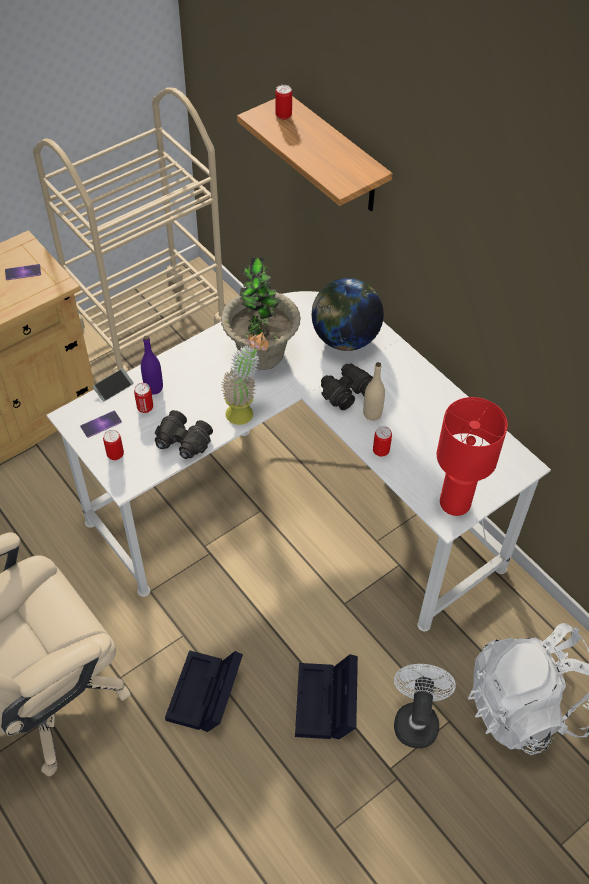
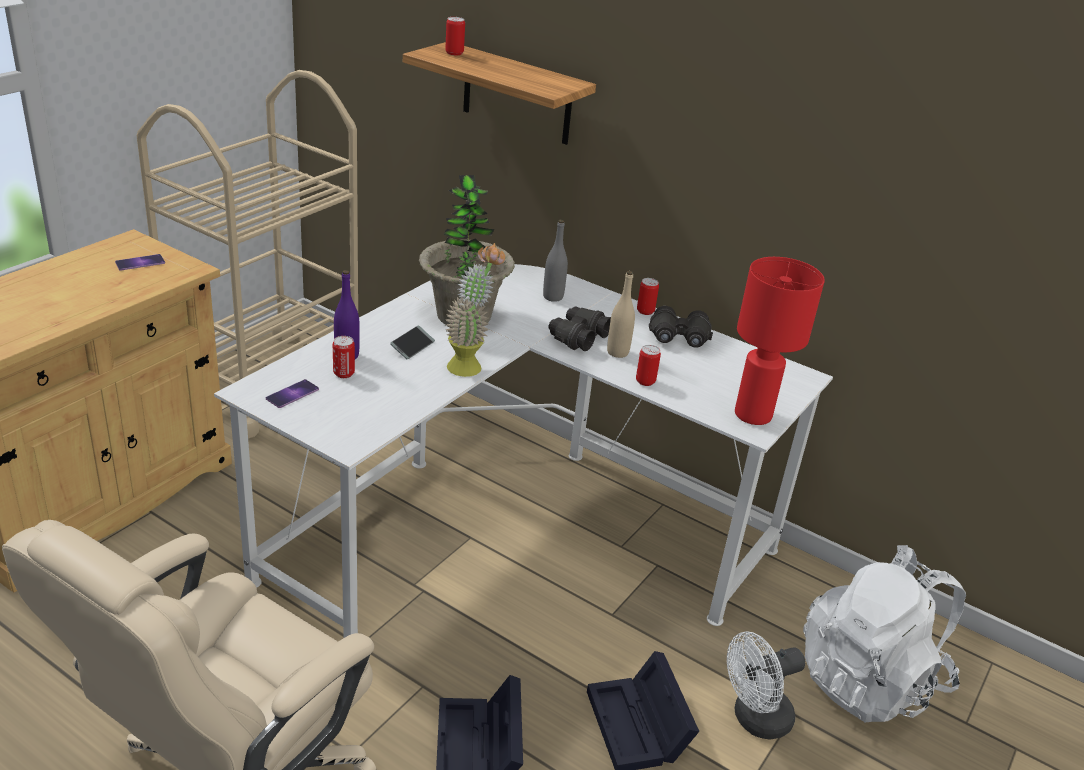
camera: 20 degrees left, 20 degrees down
(113, 387) = (295, 360): phone -> phone (412, 347)
(115, 454) = (324, 419): can -> can (645, 311)
(182, 442) = (406, 399): black binoculars -> black binoculars (679, 339)
(345, 339) = (553, 297): globe -> grey bottle
(416, 719) = (754, 719): white fan -> white fan turned 105 degrees counterclockwise

